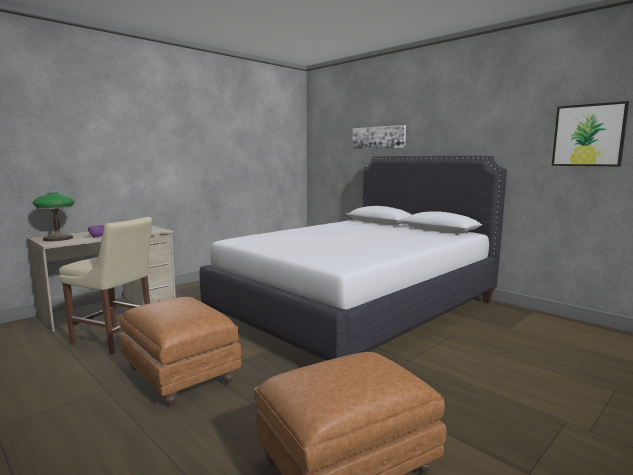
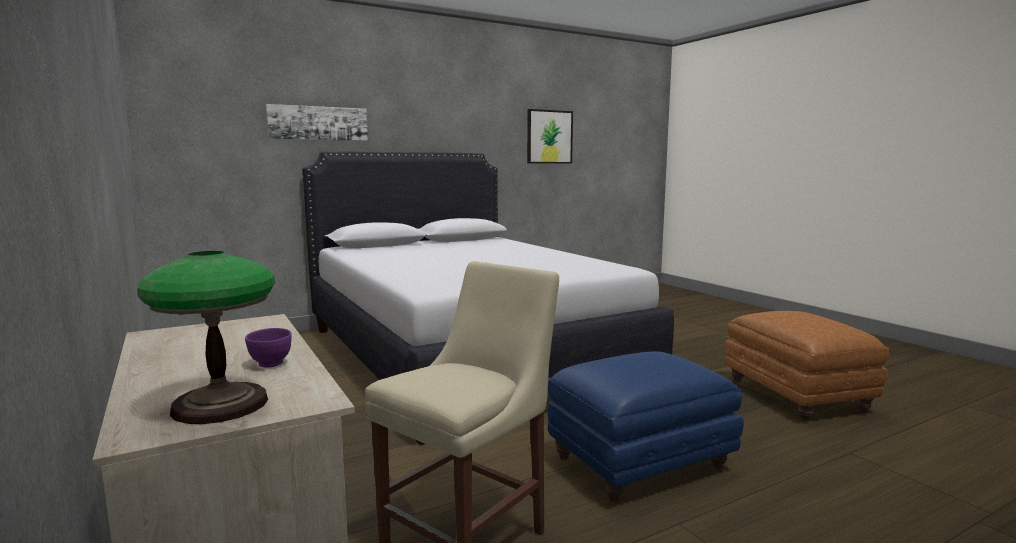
camera: 75 degrees left, 0 degrees up
(179, 376) = (639, 464): brown ottoman -> blue ottoman

